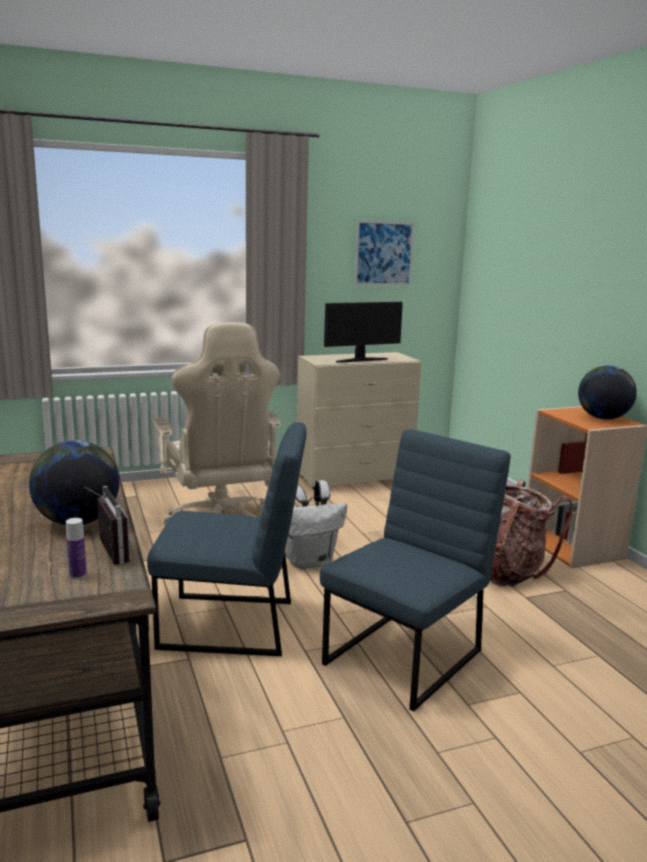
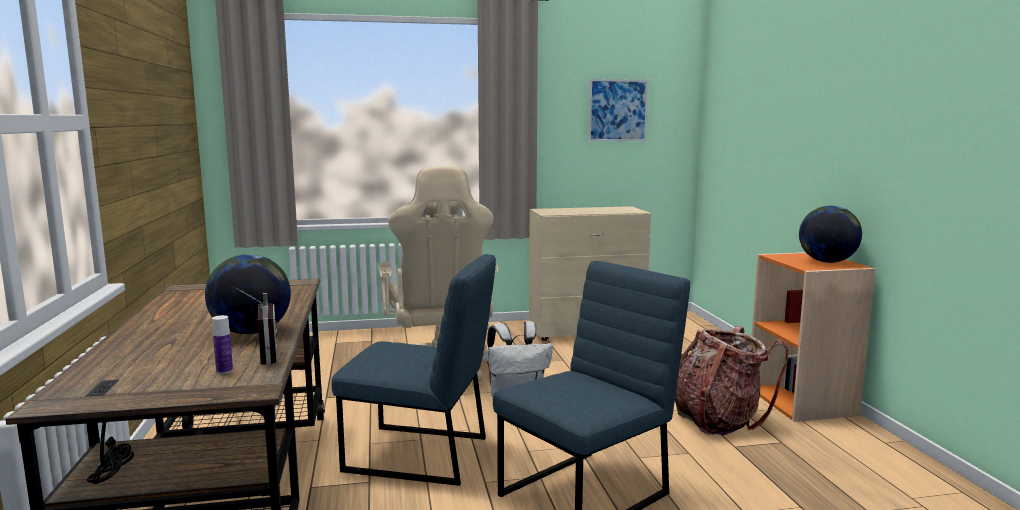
camera: 10 degrees right, 5 degrees down
(361, 360) = (589, 212): monitor -> none

